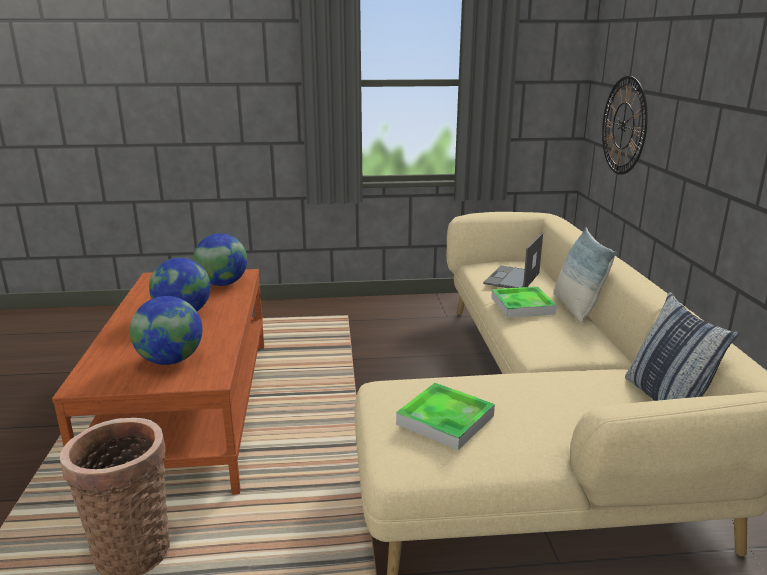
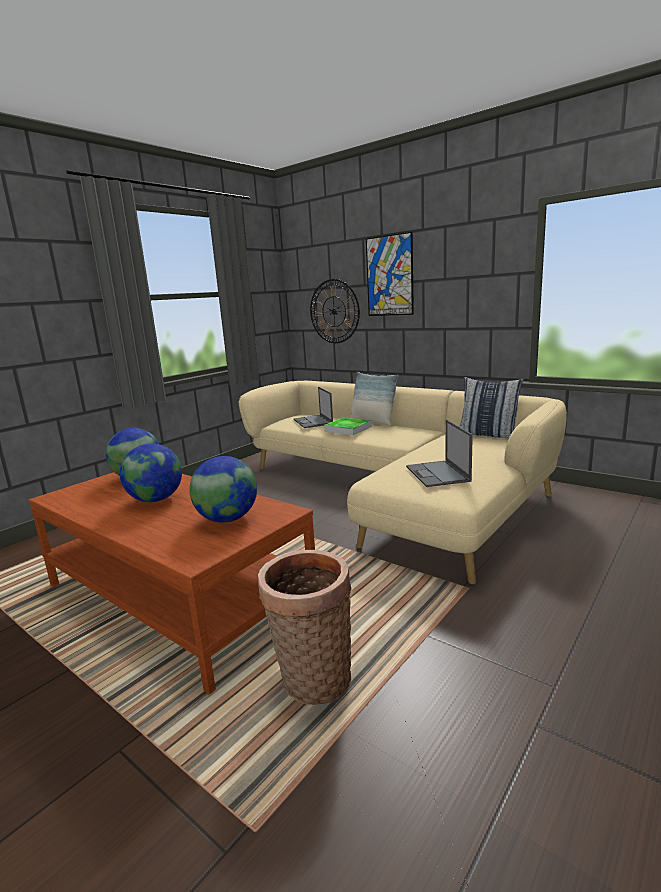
camera: 45 degrees left, 5 degrees down
(445, 420) = (438, 474): tray -> laptop
(685, 87) = (389, 276): none -> picture

